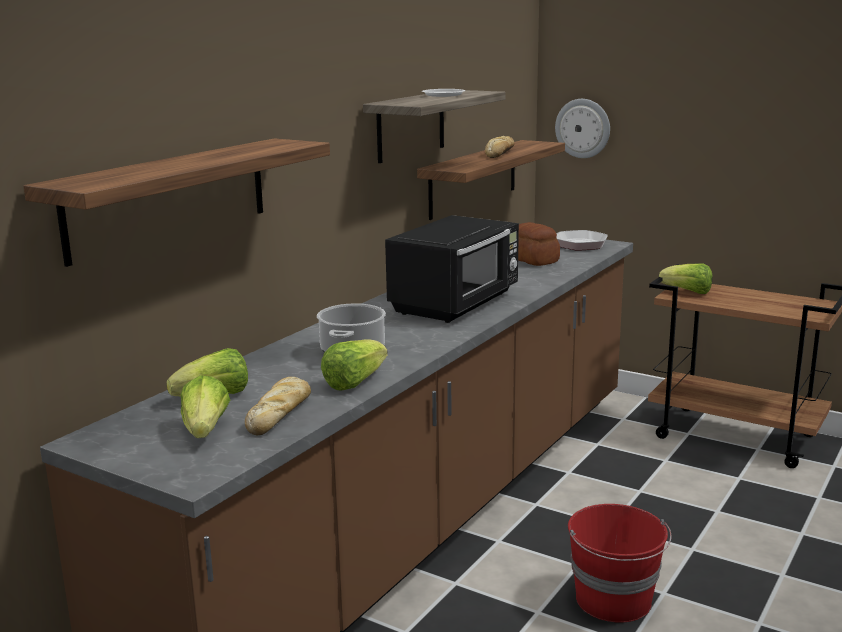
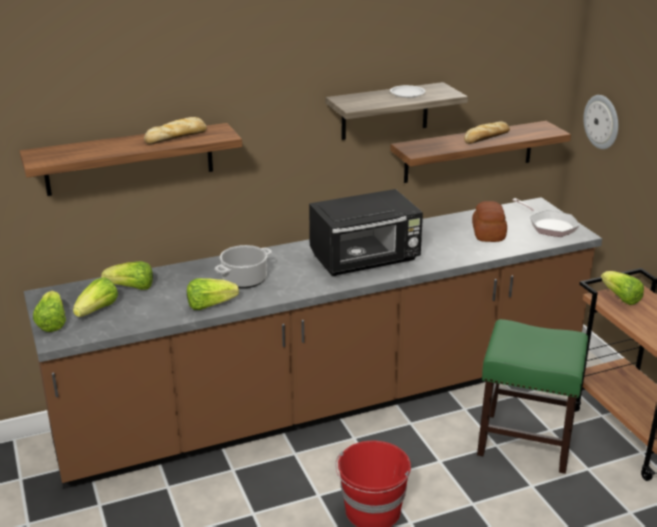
camera: 35 degrees right, 10 degrees up
(155, 463) = (52, 322): none -> lettuce
(280, 413) = (145, 312): bread -> bread (177, 136)
(658, 478) = (524, 442): none -> green stool

